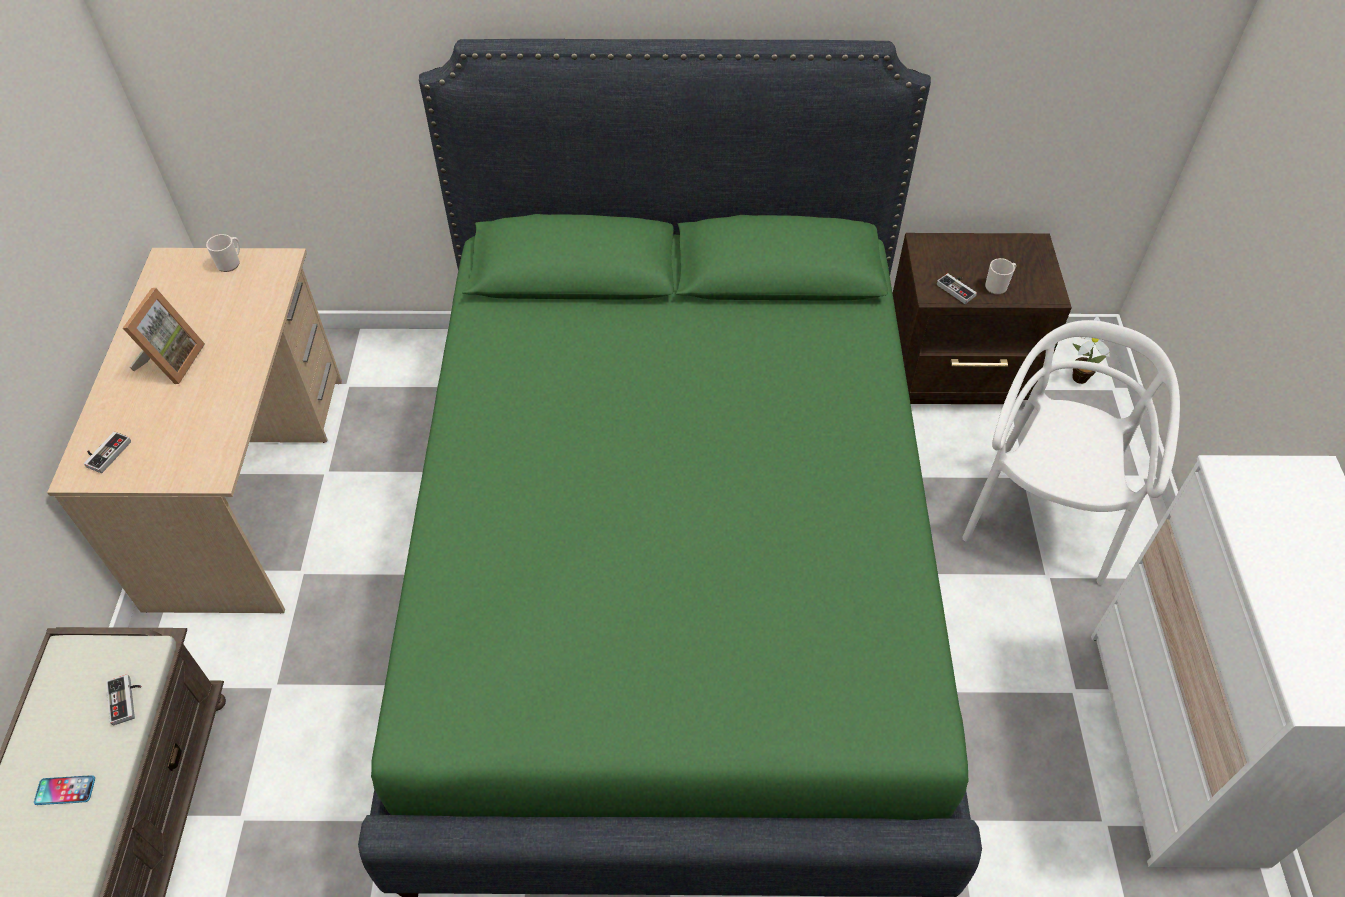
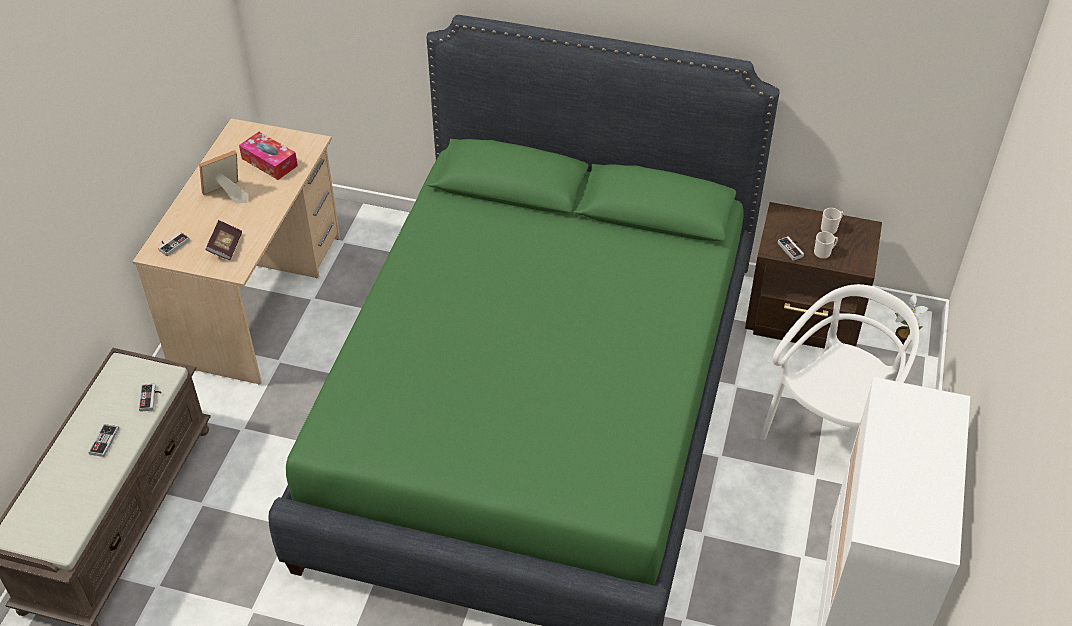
camera: 15 degrees right, 5 degrees down
(65, 790) = (104, 441): phone -> game controller
(171, 361) = (225, 195): picture frame -> picture frame turned 150 degrees counterclockwise
(190, 440) = (225, 247): none -> book
(225, 301) = (269, 162): none -> tissue box
(230, 263) = (279, 137): mug -> mug (830, 228)

